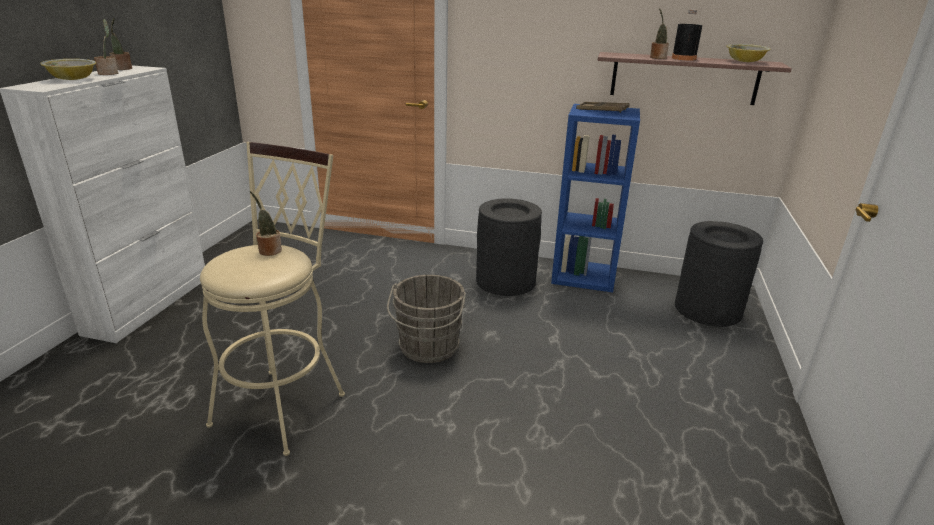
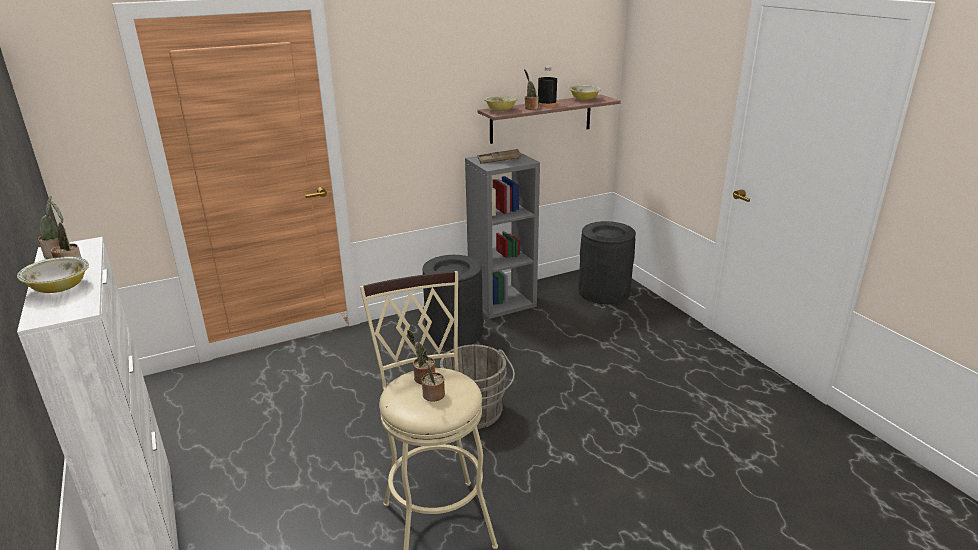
camera: 40 degrees left, 0 degrees up
(249, 264) = (433, 395): none -> potted plant
(584, 276) = (502, 302): blue bookcase -> grey bookcase
(621, 54) = (500, 110): none -> bowl

